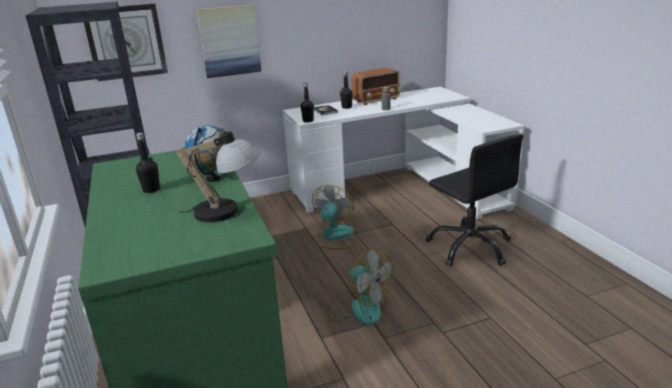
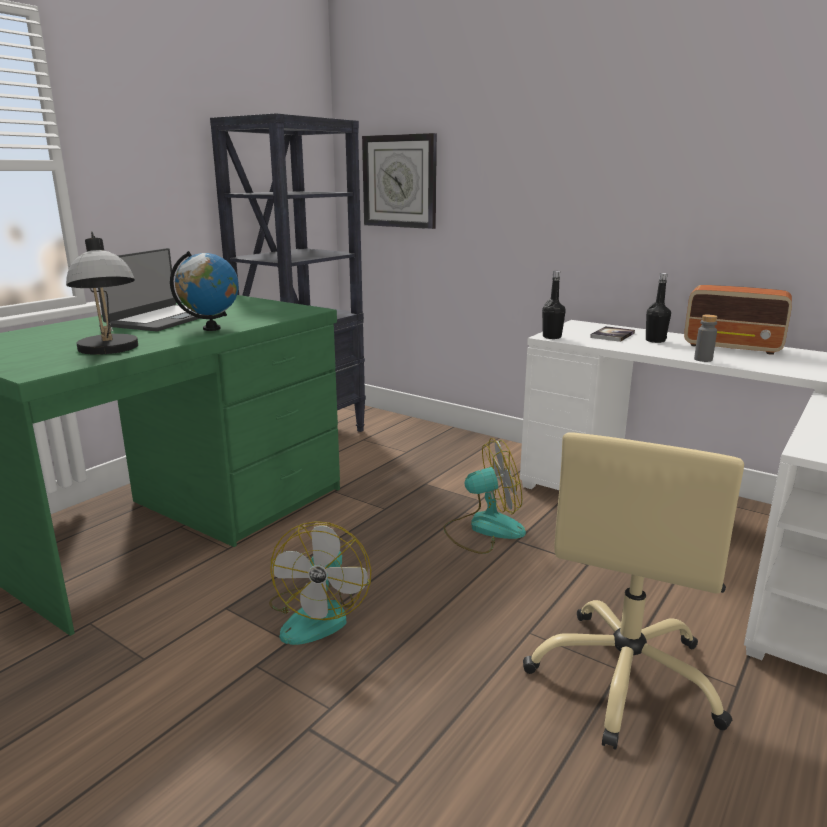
camera: 55 degrees right, 5 degrees down
(151, 190) = (164, 319): black bottle -> laptop
(229, 41) = (516, 196): picture -> none
(470, 246) = (625, 677): black office chair -> beige office chair

